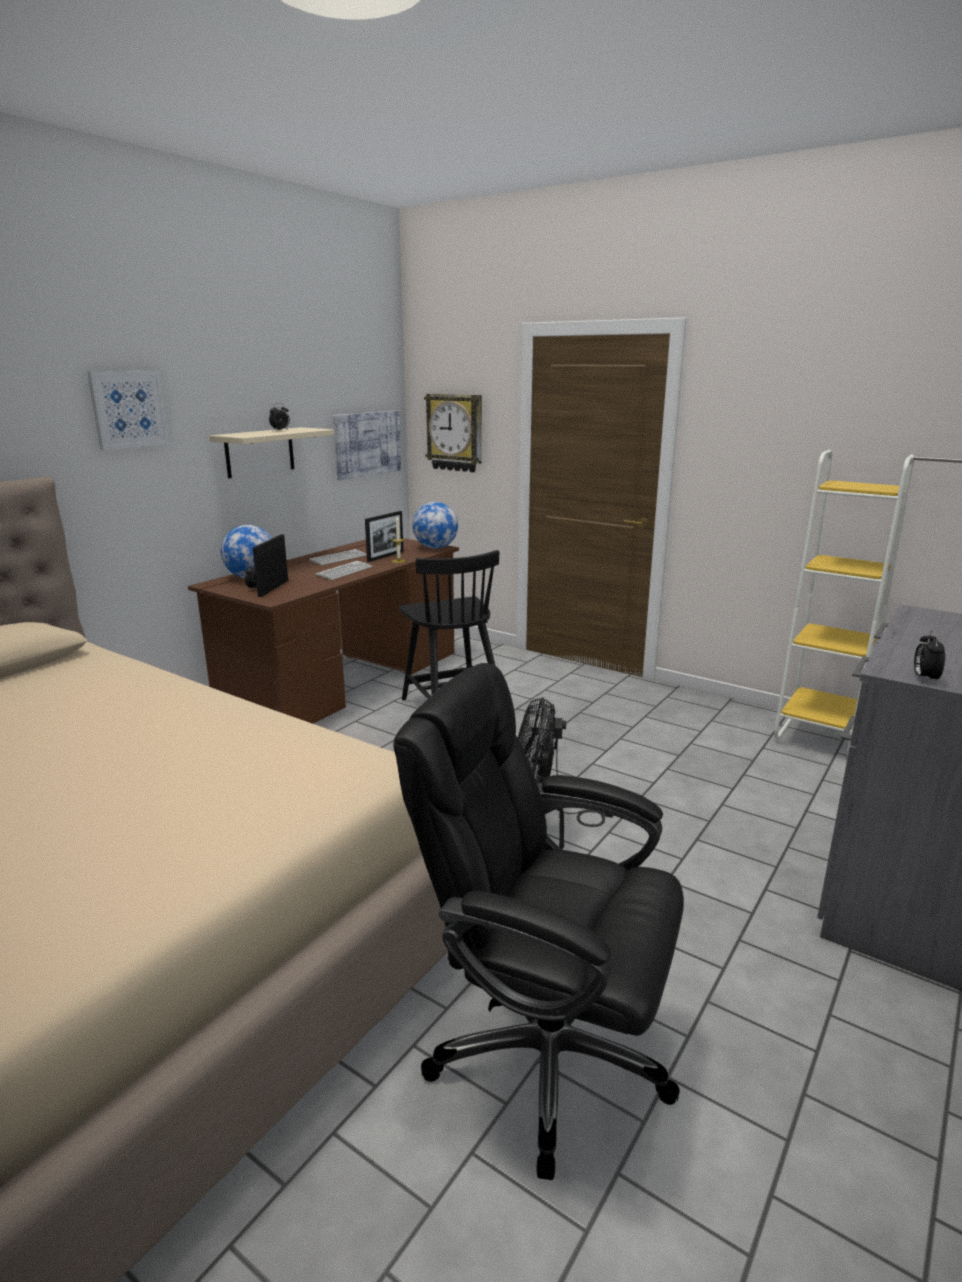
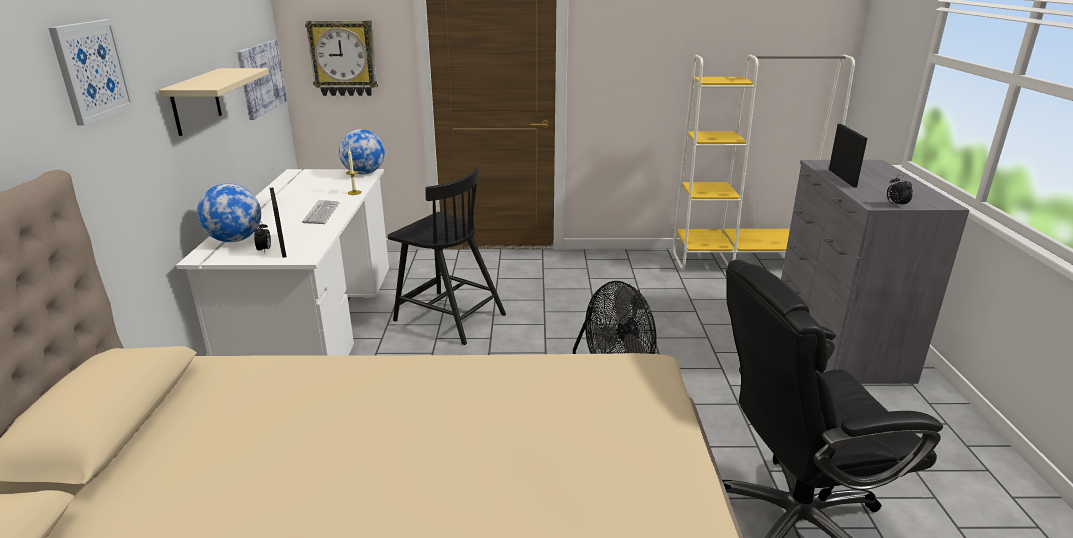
camera: 35 degrees left, 5 degrees up
(280, 430) = (217, 75): alarm clock -> none
(338, 558) = (289, 201): keyboard -> none
(343, 681) = (316, 321): brown desk -> white desk
(385, 556) = (332, 190): picture frame -> picture frame (842, 178)

